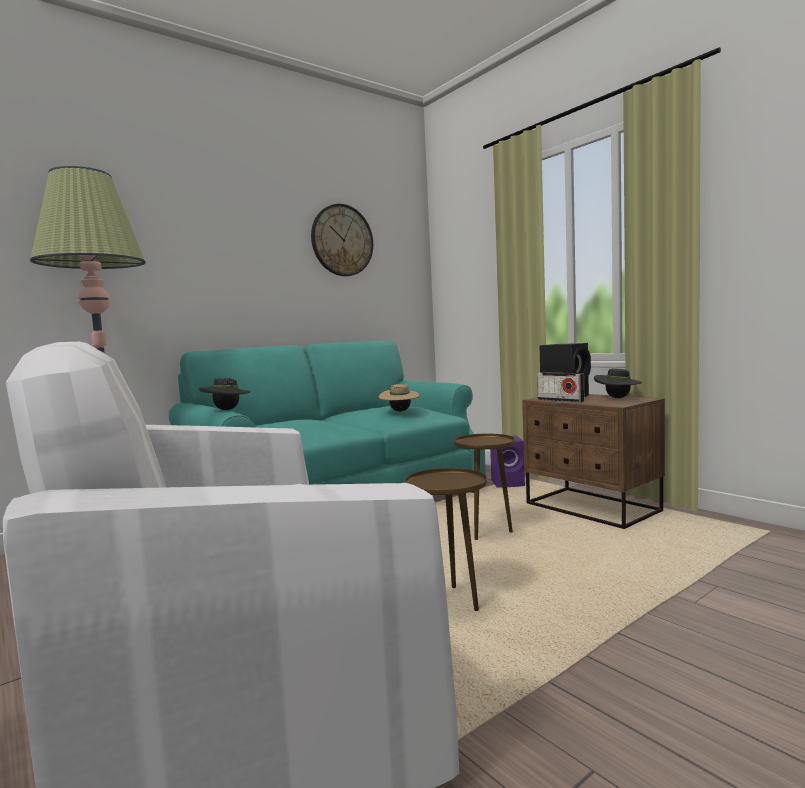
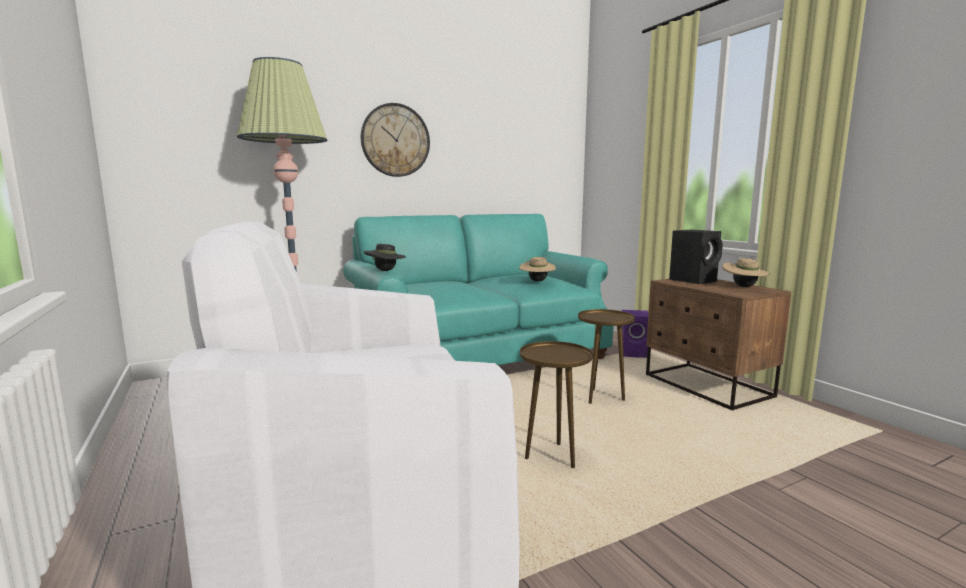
camera: 10 degrees right, 5 degrees up
(342, 240) = (502, 120): wall clock -> wall clock (395, 140)
(560, 400) = (686, 284): radio -> none
(617, 398) = (743, 286): black hat -> beige hat

